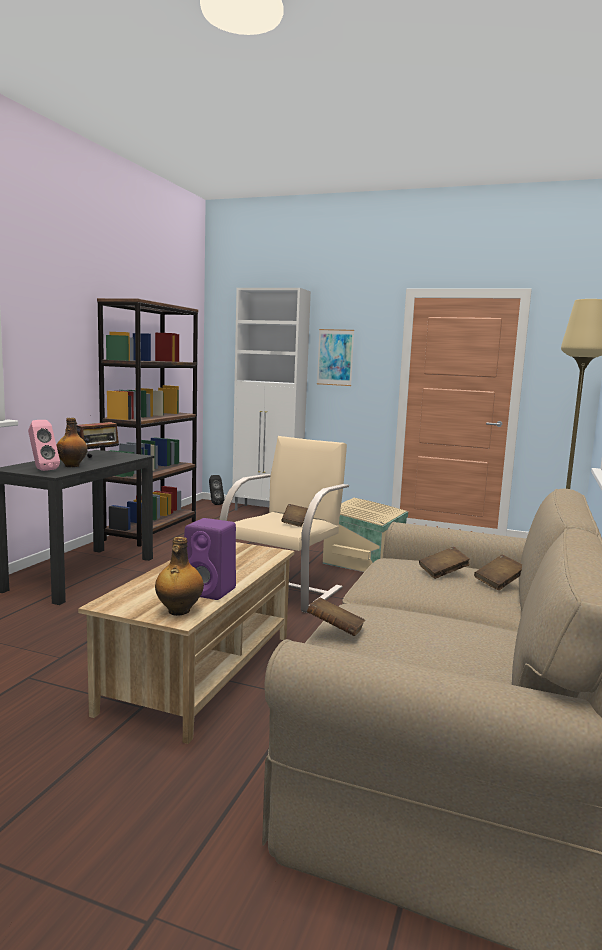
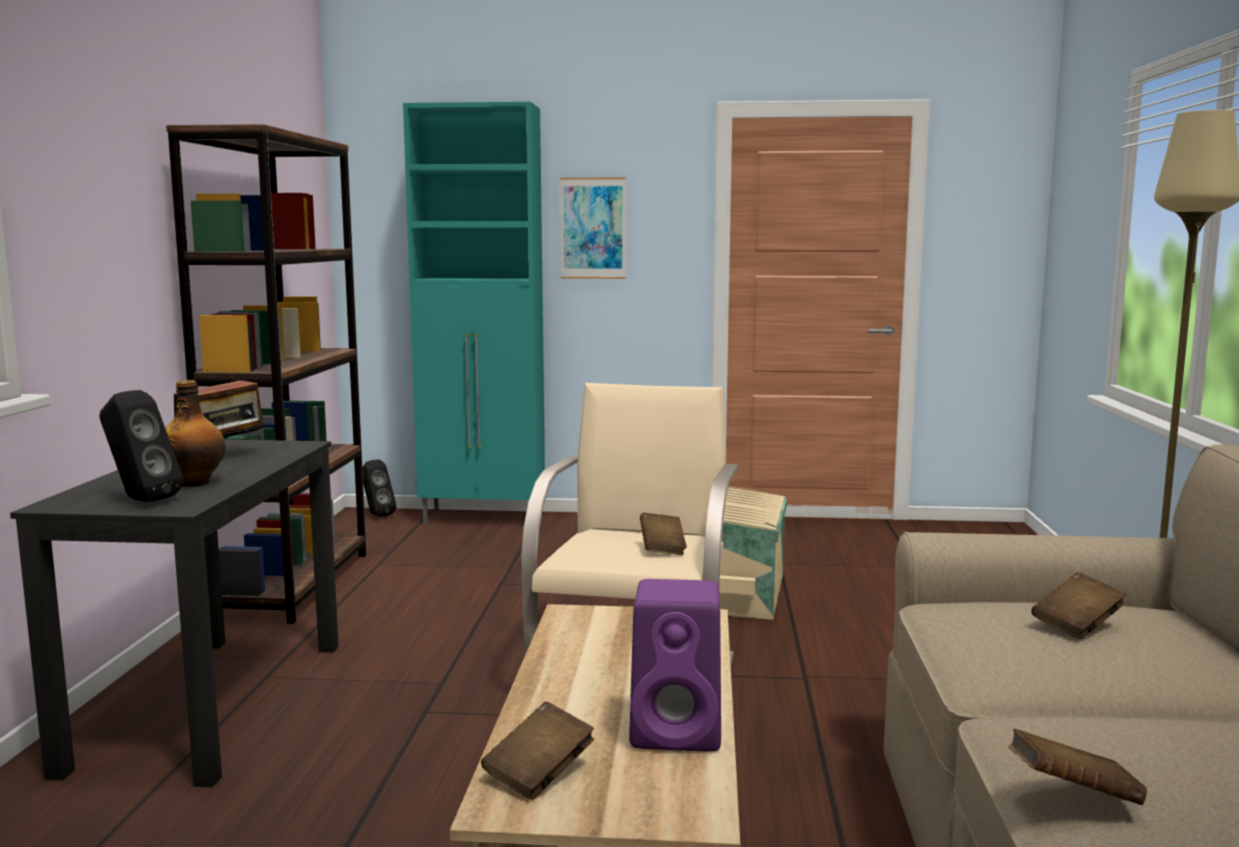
camera: 15 degrees left, 0 degrees up
(42, 470) = (140, 500): pink speaker -> black speaker
(178, 611) = (670, 796): bottle -> none
(267, 511) = (484, 518): white cabinet -> turquoise cabinet
(499, 583) = (1183, 631): brown book -> brown book (539, 773)

